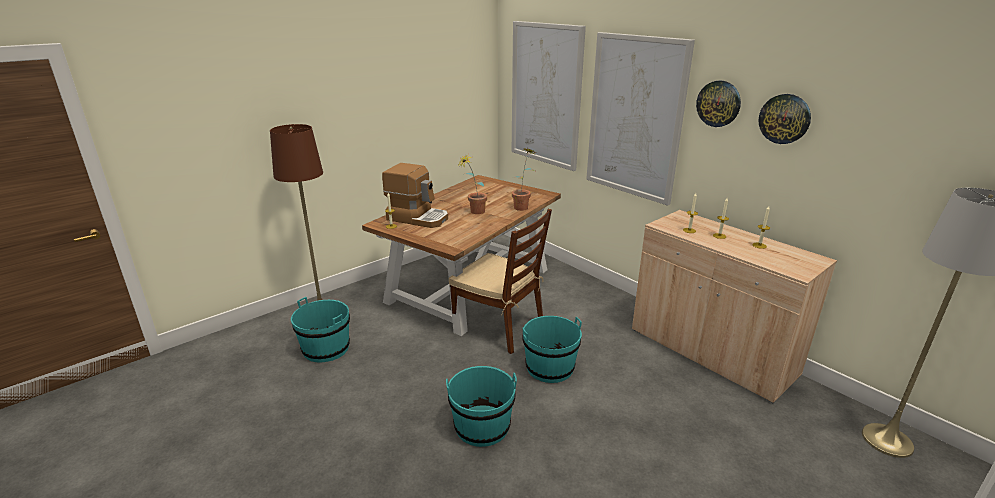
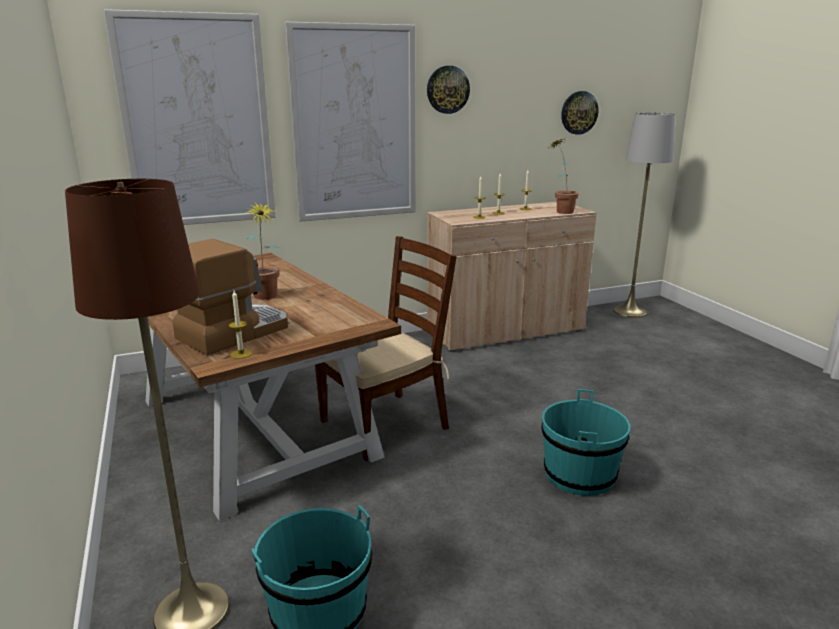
camera: 70 degrees left, 5 degrees down
(523, 206) = (285, 272): potted plant -> potted plant (560, 211)
(549, 367) = (489, 410): turquoise bucket -> none
(784, 119) = (506, 93): wall clock -> wall clock (579, 112)

